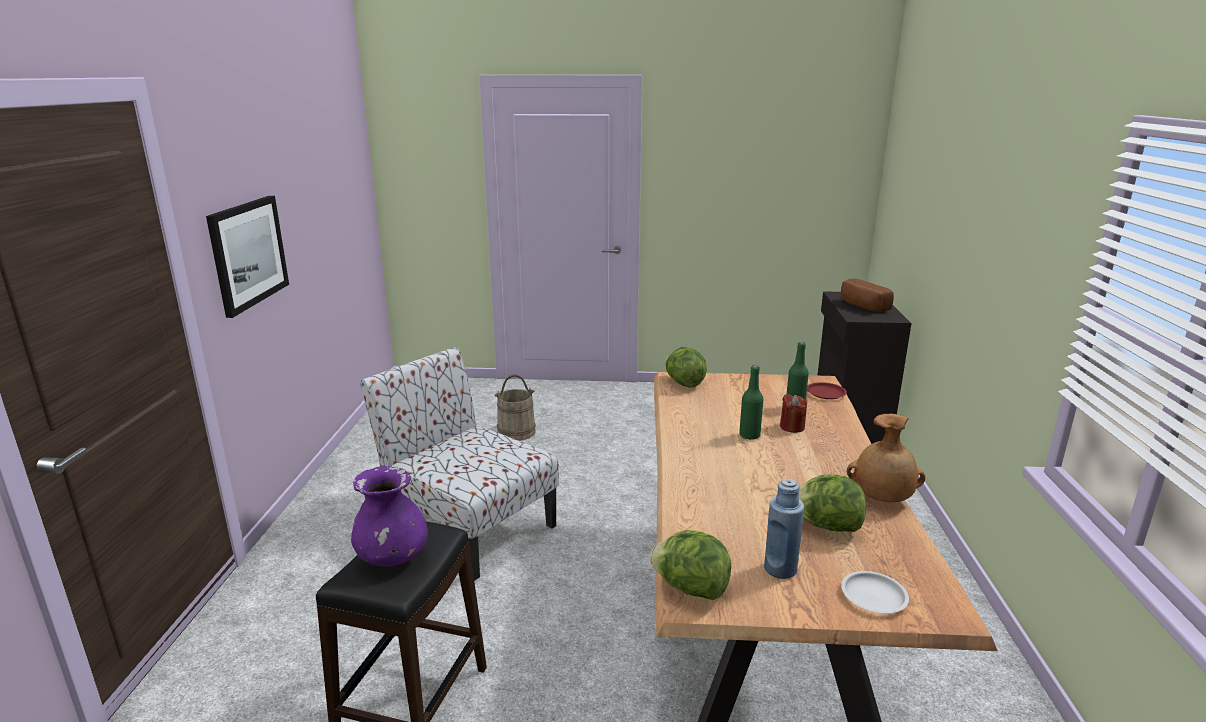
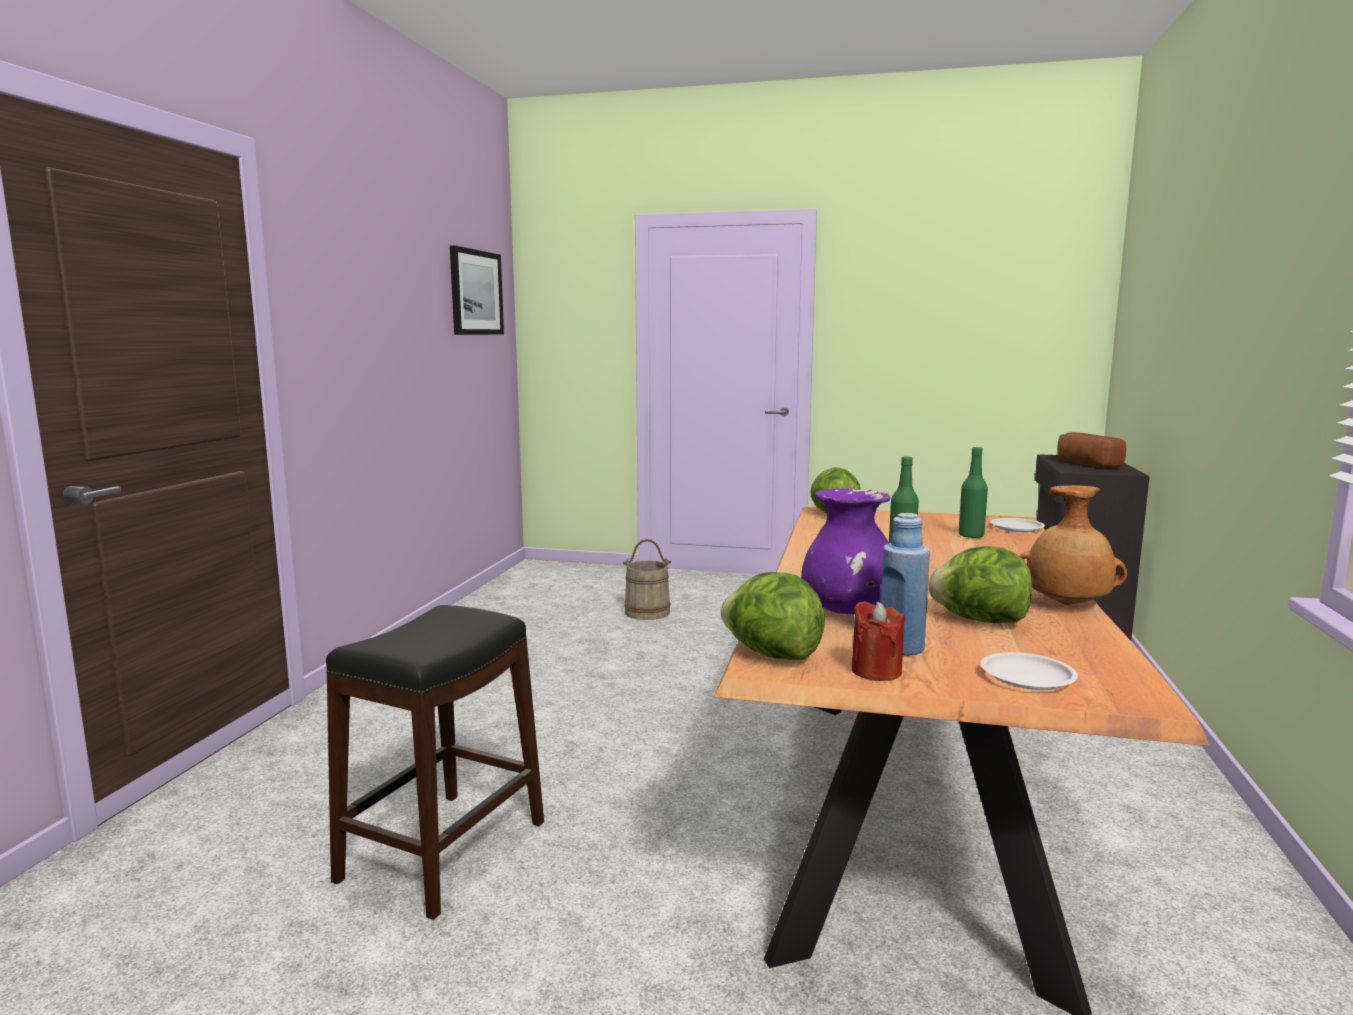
camera: 10 degrees right, 10 degrees down
(248, 253) = (352, 356): picture -> picture (476, 292)
(393, 558) = (427, 632): purple vase -> purple vase (849, 612)
(468, 526) = (565, 689): chair -> none
(792, 427) = (961, 549): red candle -> red candle (876, 671)
(825, 393) = (1016, 528): red plate -> white plate

